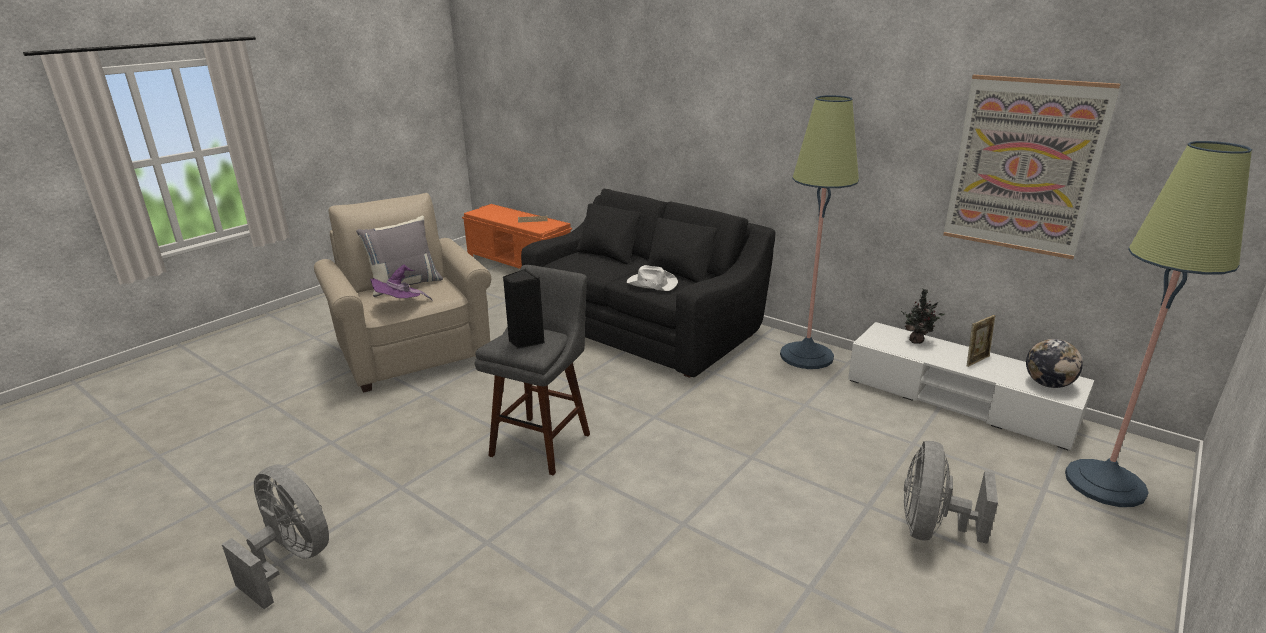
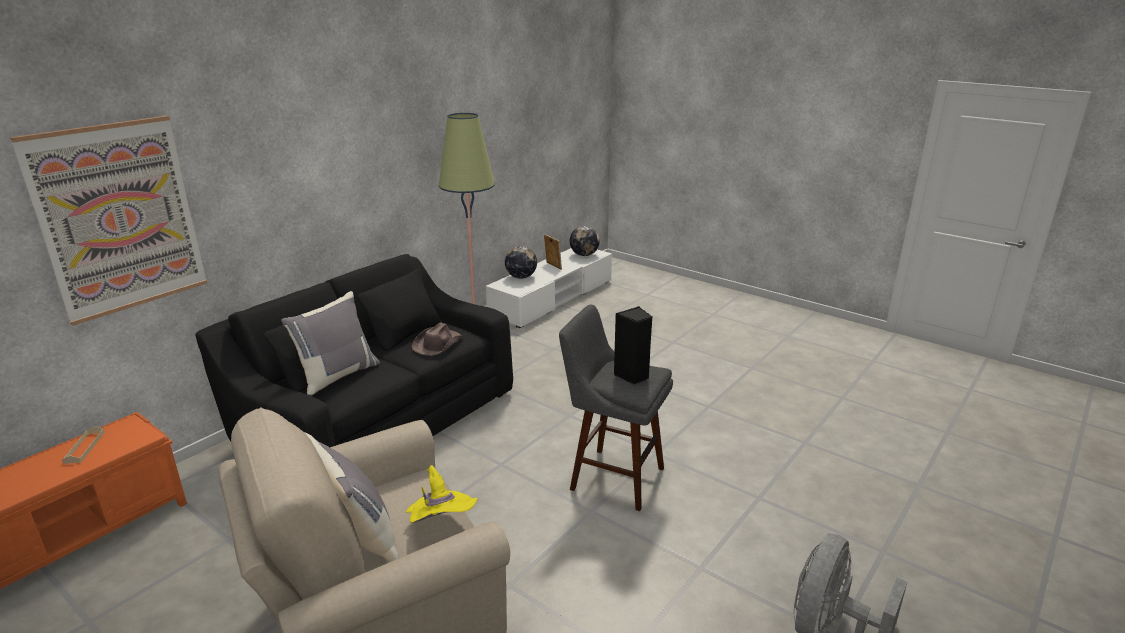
camera: 90 degrees left, 0 degrees up
(400, 305) = (441, 525): purple hat -> yellow hat
(597, 257) = (337, 375): none -> grey pillow
(651, 283) = (437, 344): white hat -> brown hat
(917, 341) = (521, 277): potted plant -> globe
(932, 528) = (689, 328): grey fan -> none
(1023, 166) = (532, 133): picture -> picture (119, 218)
(1105, 483) = (639, 280): floor lamp -> none

